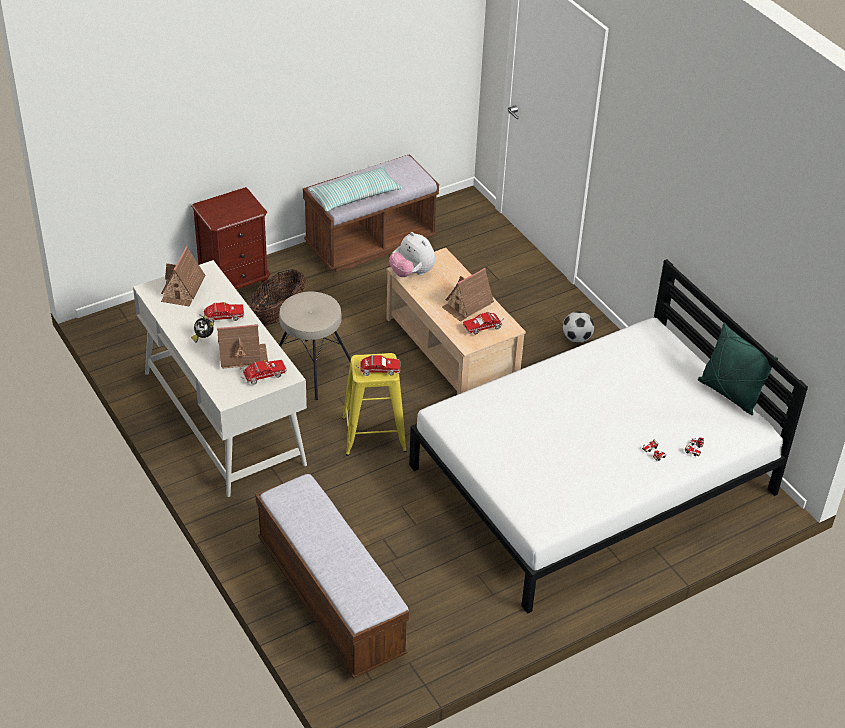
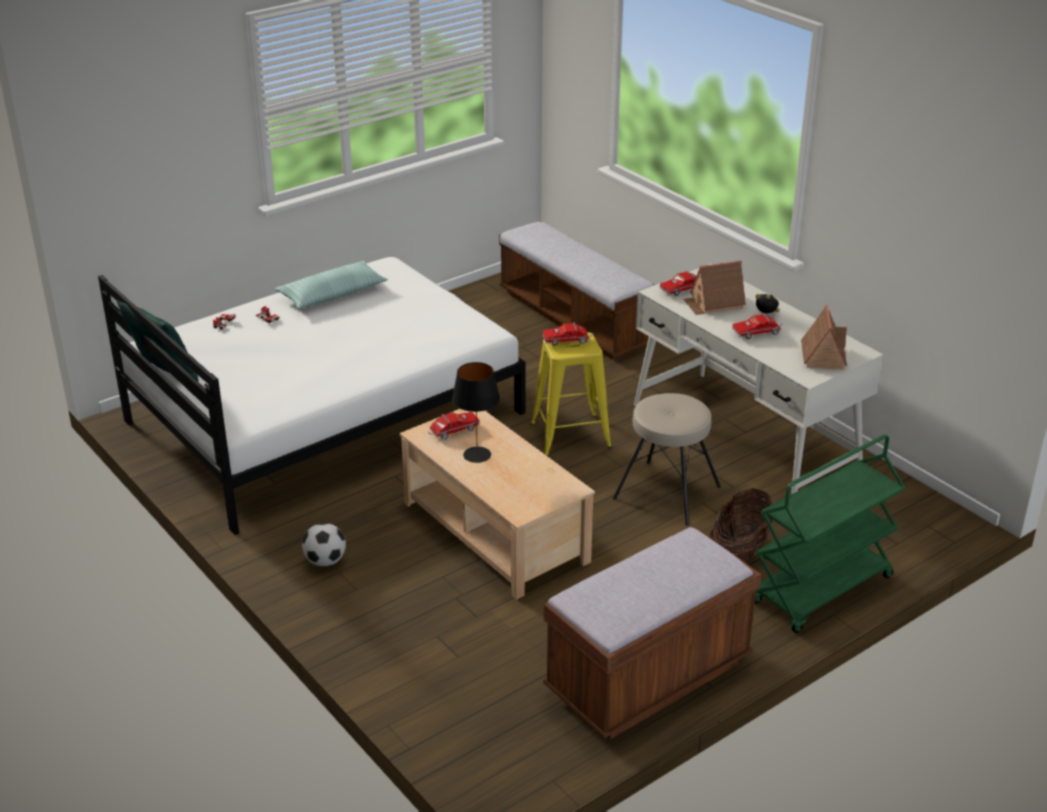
camera: 175 degrees right, 10 degrees down
(235, 283) = (821, 591): brown nightstand -> green cart
(355, 196) = (670, 555): pillow -> pillow (332, 294)
(412, 273) = (558, 487): plush toy -> none
(467, 305) = (476, 454): toy house -> black table lamp

